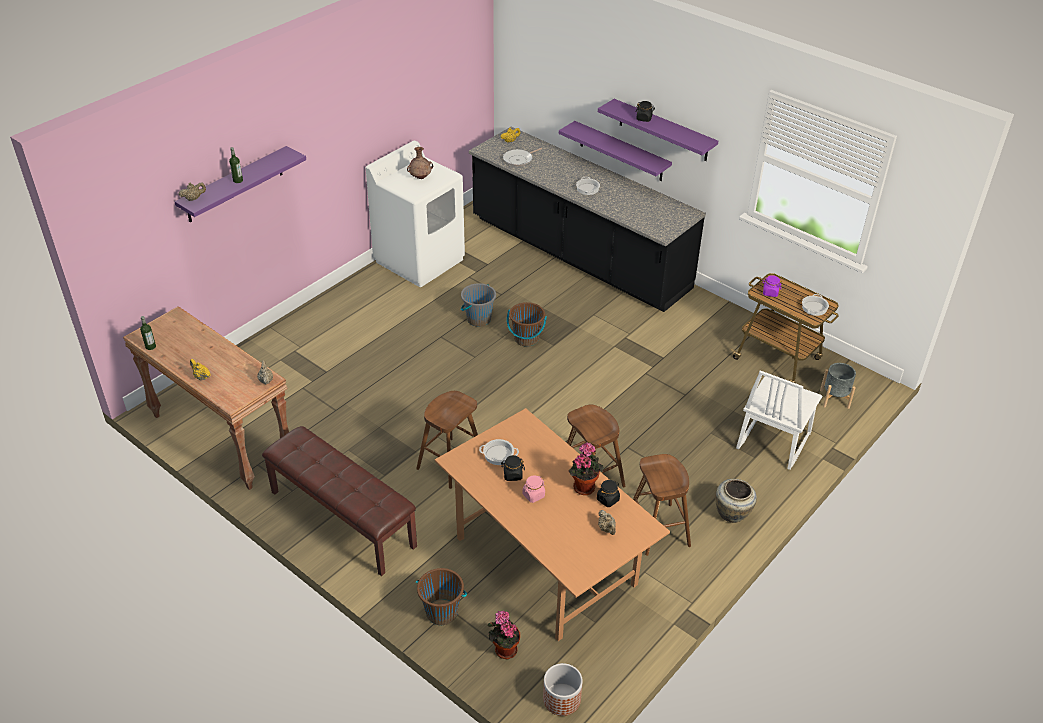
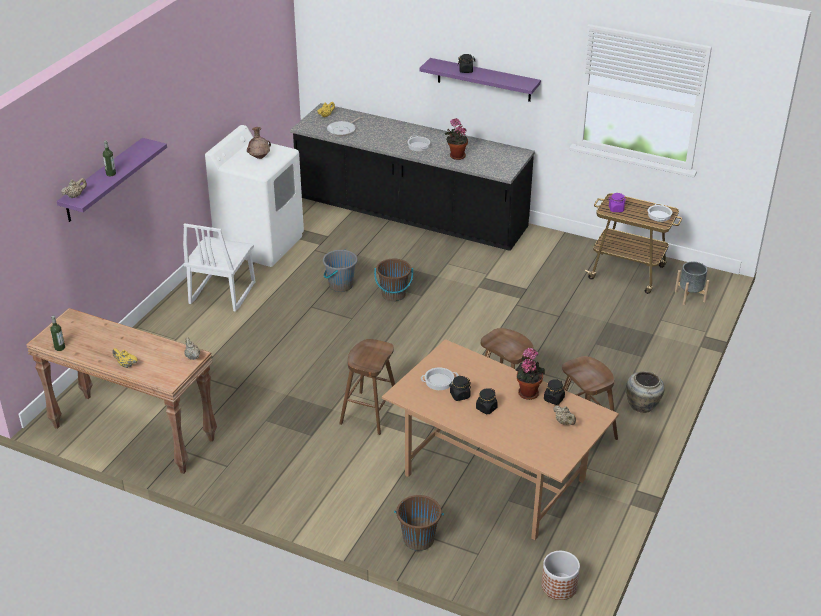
camera: 15 degrees left, 5 degrees down
(341, 519) = (287, 481): brown bench -> none
(504, 649) = (489, 557): potted plant -> potted plant (456, 156)
(533, 495) = (486, 408): pink jar -> black jar
(621, 151) = (441, 108): purple shelf -> none
(772, 441) = (651, 340): white chair -> white chair (221, 293)

